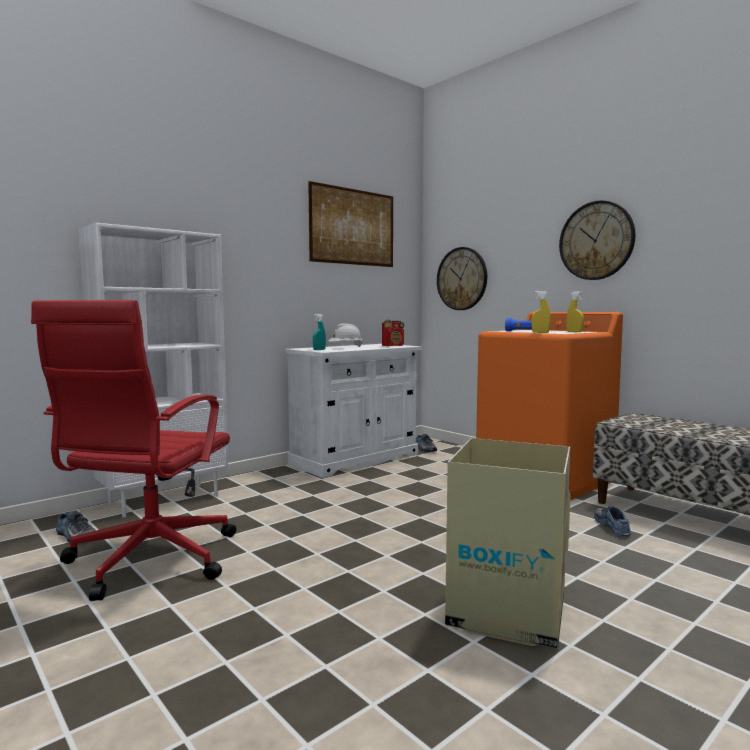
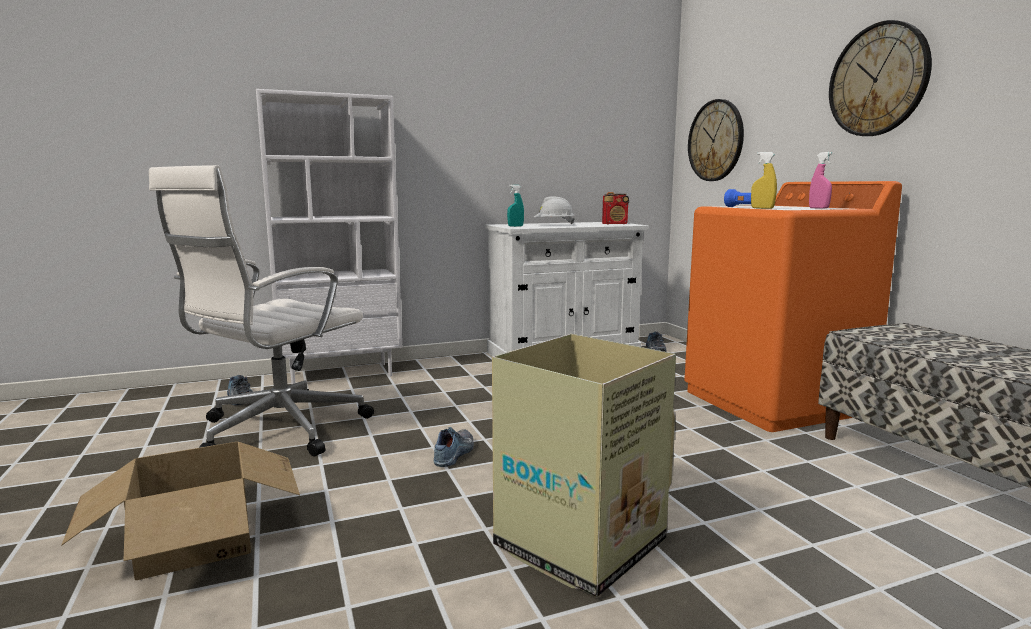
camera: 20 degrees right, 5 degrees up
(149, 561) = (277, 430): red office chair -> white office chair
(165, 680) = (195, 540): none -> cardboard box
(353, 227) = (577, 81): picture -> none
(574, 332) = (818, 208): yellow spray bottle -> pink spray bottle
(613, 526) = (816, 470): shoe -> shoe (455, 453)

